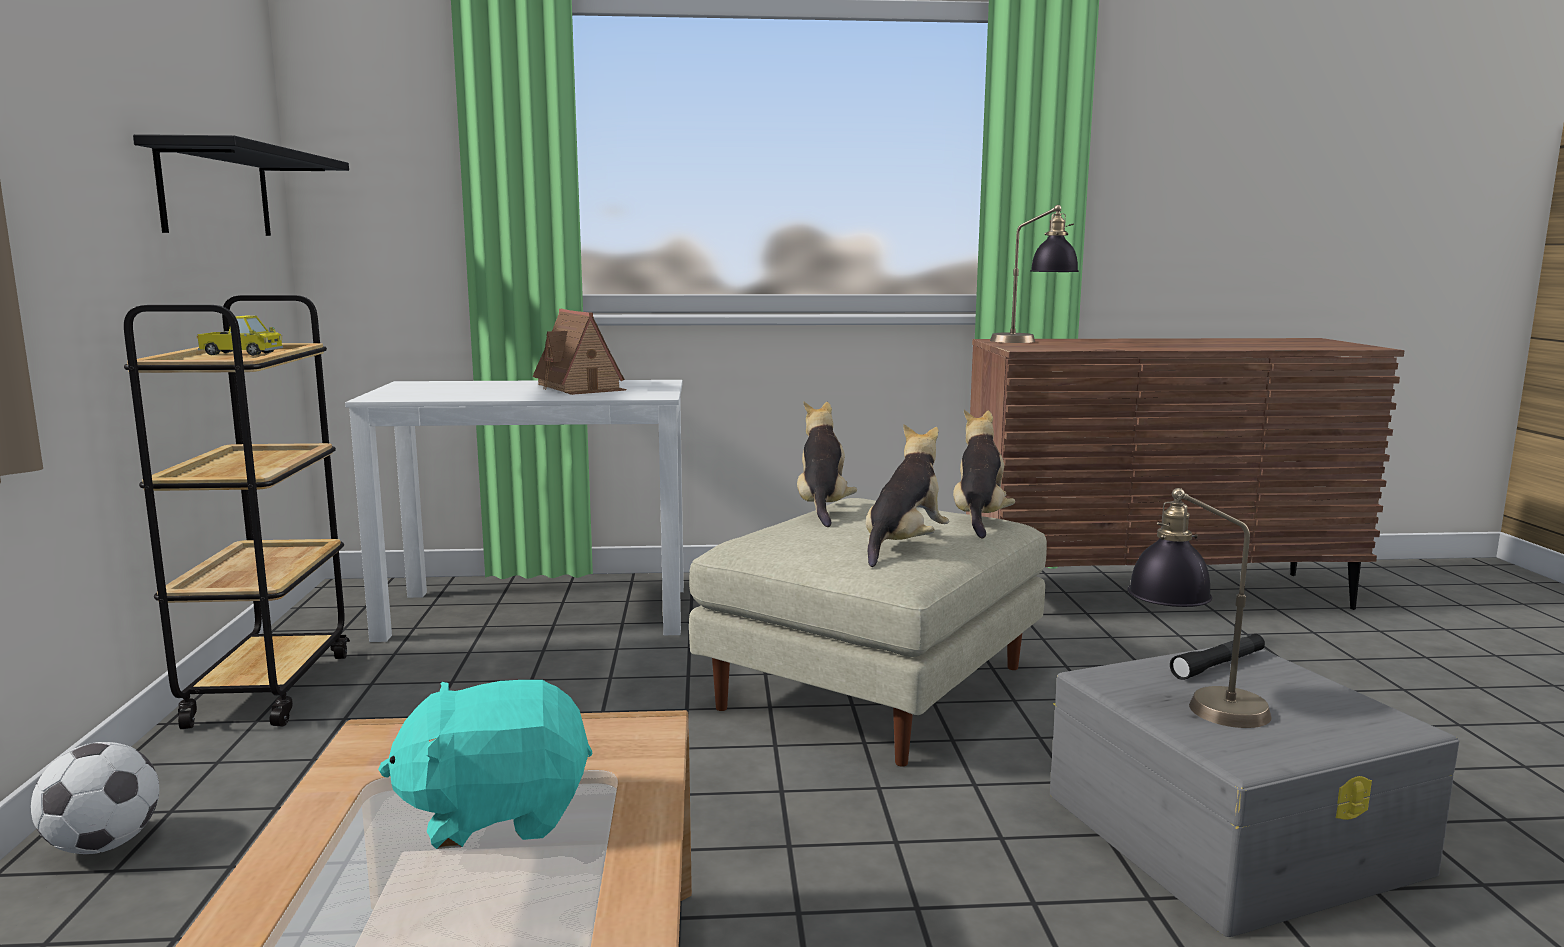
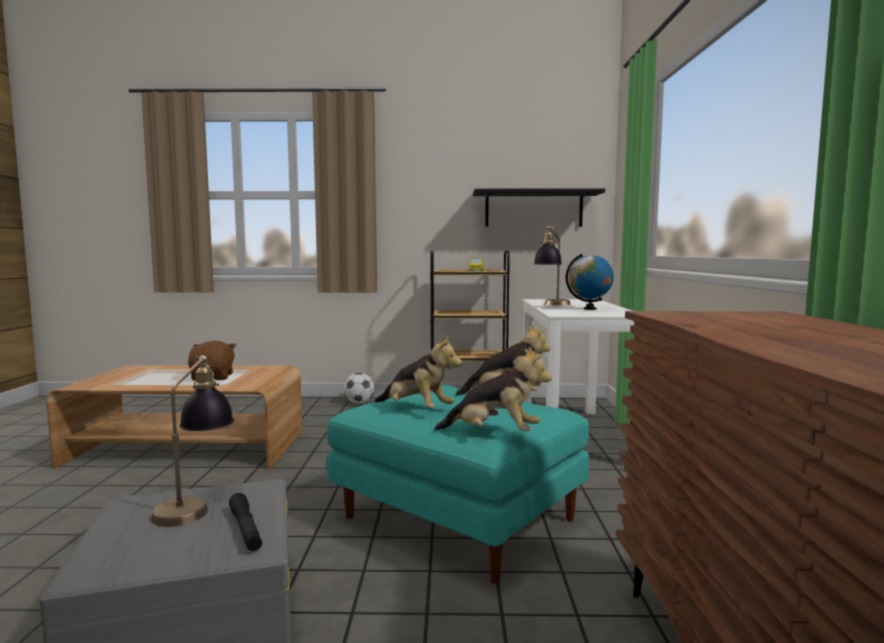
camera: 95 degrees right, 5 degrees down
(496, 813) = (213, 377): turquoise plush toy -> brown plush toy
(580, 387) = (589, 309): toy house -> globe
(873, 689) = (455, 518): beige ottoman -> turquoise ottoman
(1031, 342) = (763, 317): table lamp -> table lamp (552, 304)

